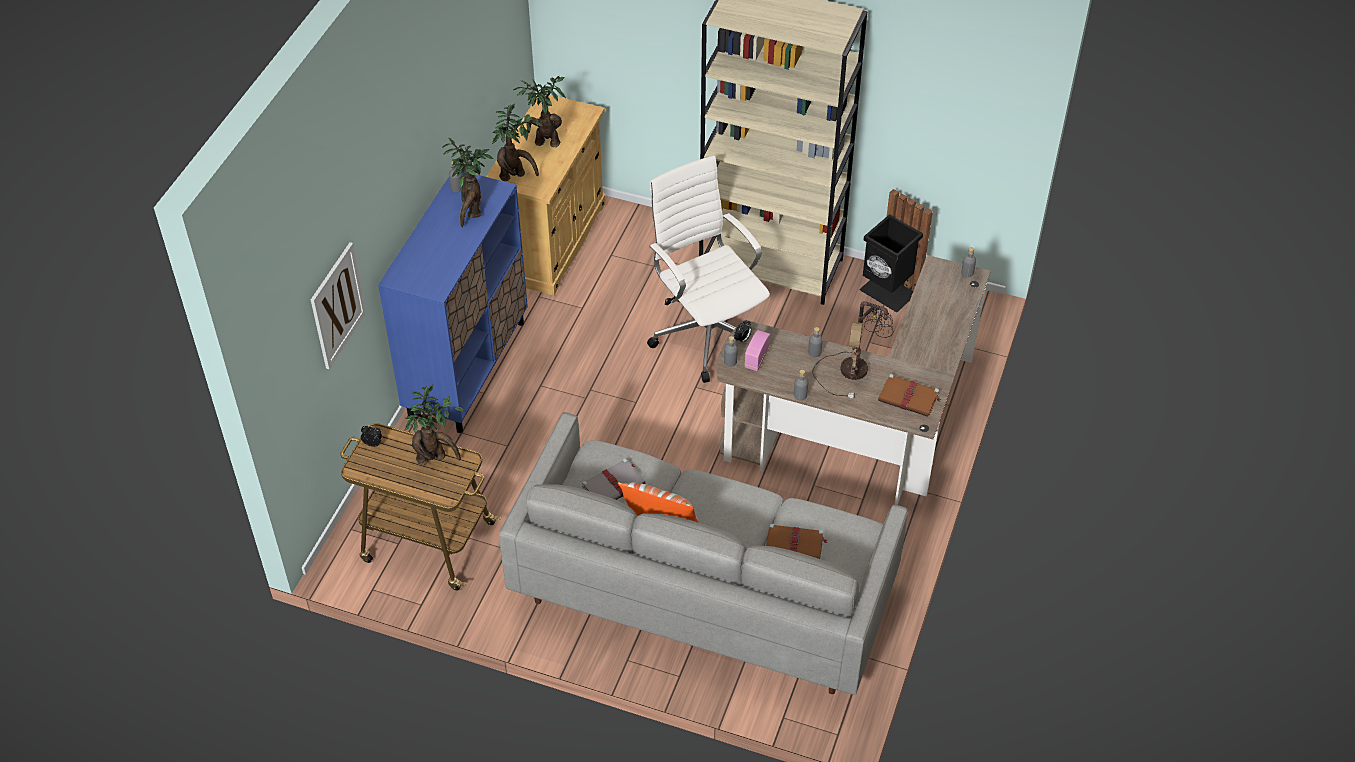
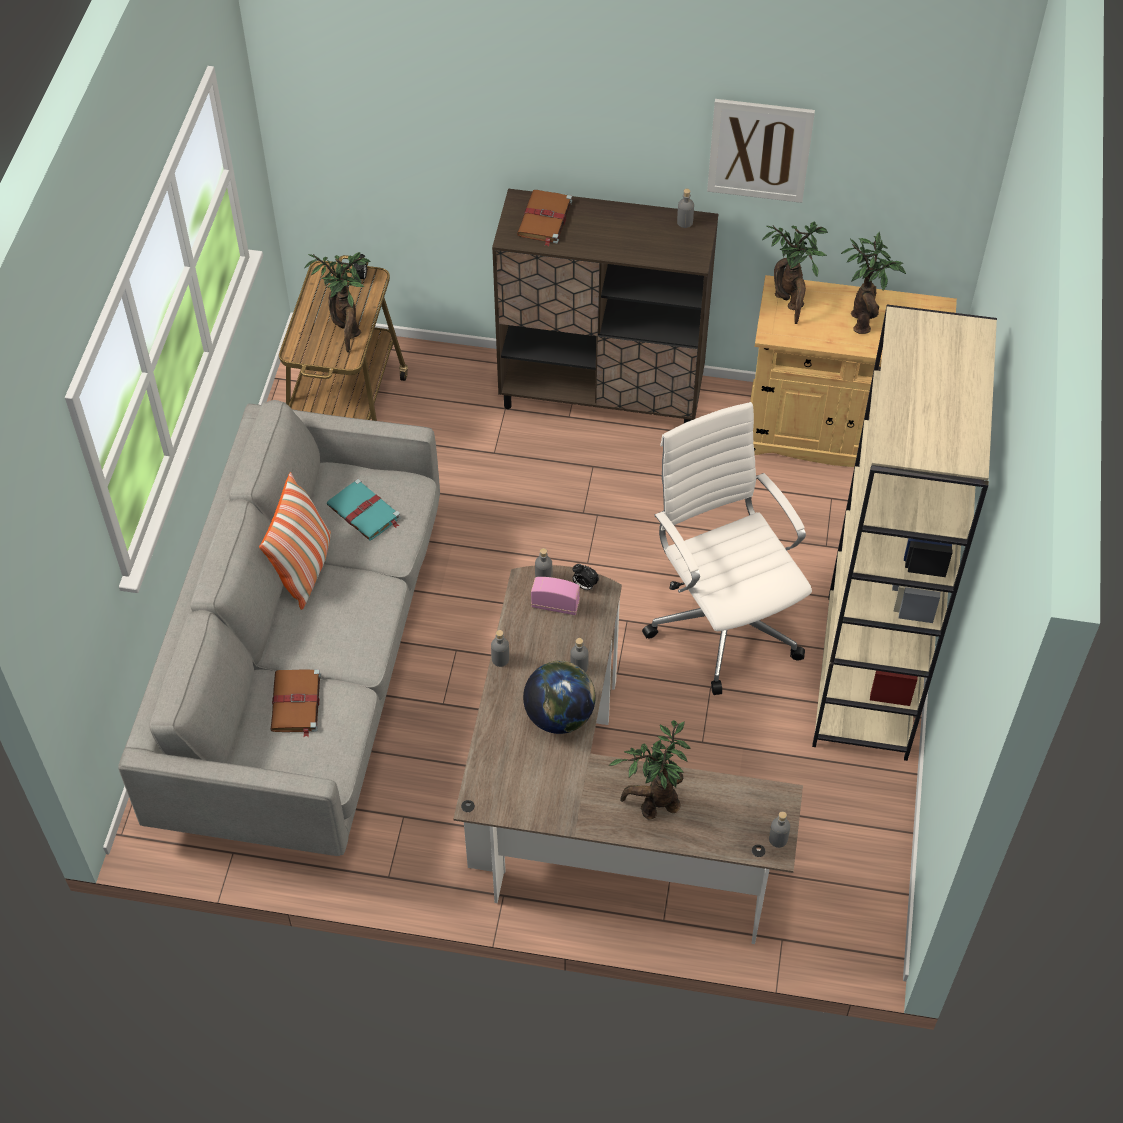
camera: 80 degrees right, 5 degrees up
(337, 305) = (427, 142): picture -> picture (759, 150)
(467, 368) = (602, 395): blue cabinet -> brown cabinet
(472, 212) = (647, 243): potted plant -> potted plant (654, 807)
(614, 484) = (365, 512): grey book -> turquoise book
(707, 332) = (723, 620): white office chair -> white office chair turned 75 degrees counterclockwise
(855, 369) = (559, 716): table lamp -> globe
(888, 291) = (862, 825): black trash can -> none
(909, 397) = (519, 784): brown book -> brown book (544, 219)

